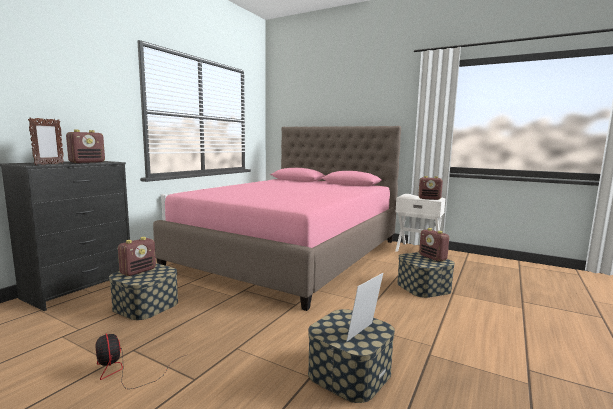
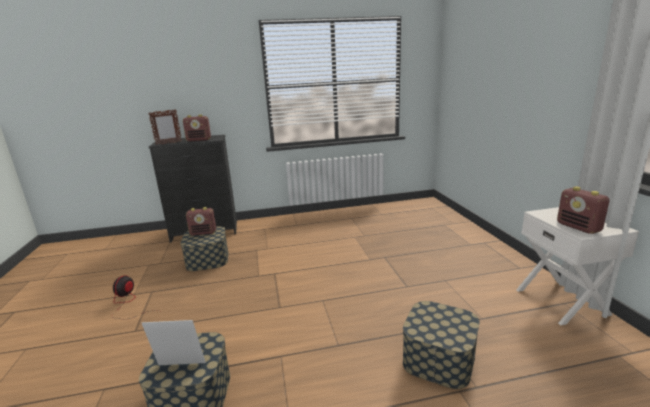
camera: 50 degrees right, 10 degrees up
(292, 253) = (382, 247): pink bed -> none
(433, 258) = (456, 326): radio -> none

